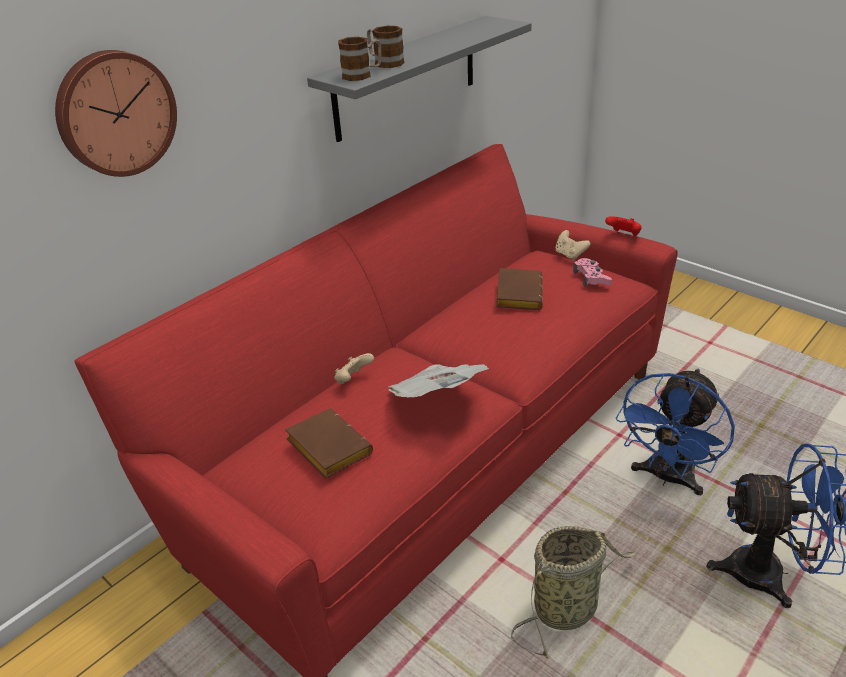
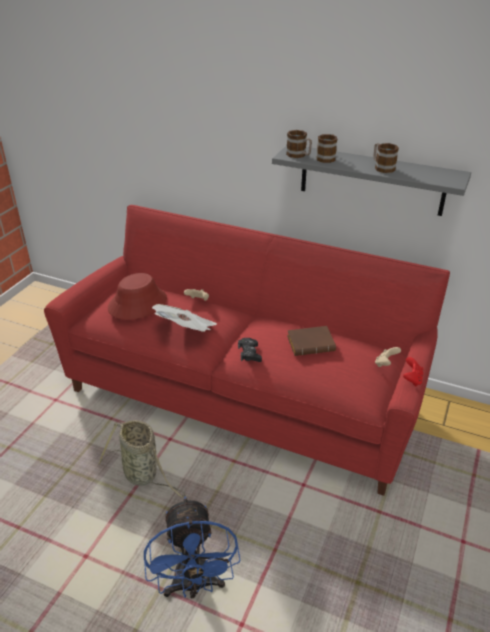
camera: 70 degrees right, 0 degrees up
(115, 113) = (176, 112): wall clock -> none
(326, 448) = (137, 303): brown book -> red hat
(442, 43) = (382, 167): none -> mug
(517, 348) = (249, 353): none -> black game controller
(591, 278) = (353, 376): pink game controller -> none
(667, 478) = (269, 518): blue fan -> none

